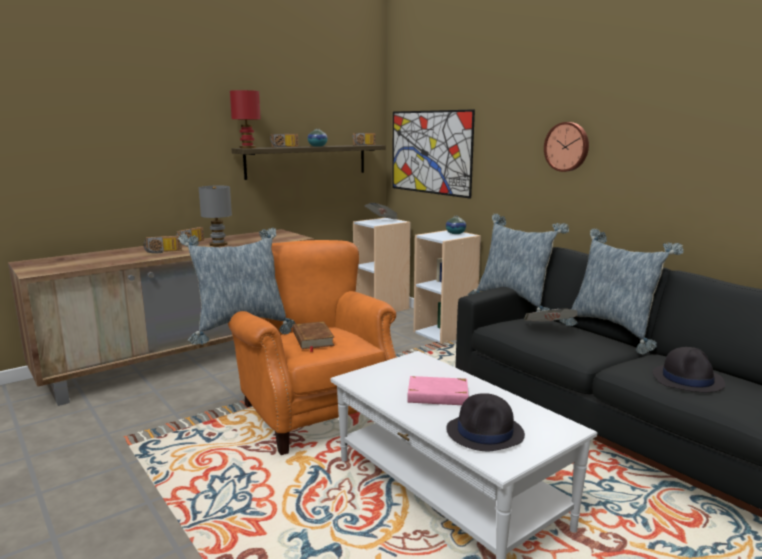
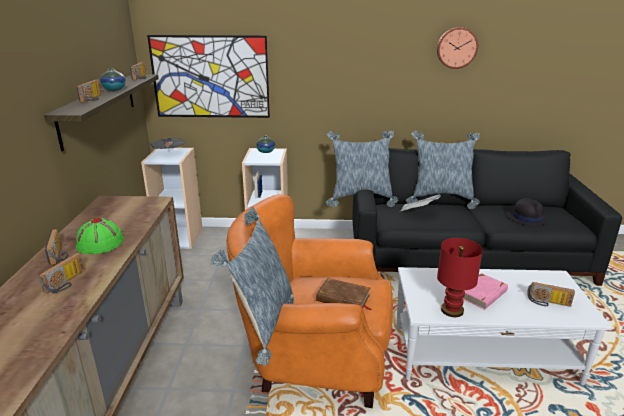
camera: 50 degrees left, 10 degrees up
(218, 244) = (100, 243): grey table lamp -> green hat
(247, 148) = (68, 111): red table lamp -> red table lamp (452, 311)
(485, 433) = (548, 303): black hat -> radio
(567, 147) = (369, 68): wall clock -> wall clock (456, 47)

